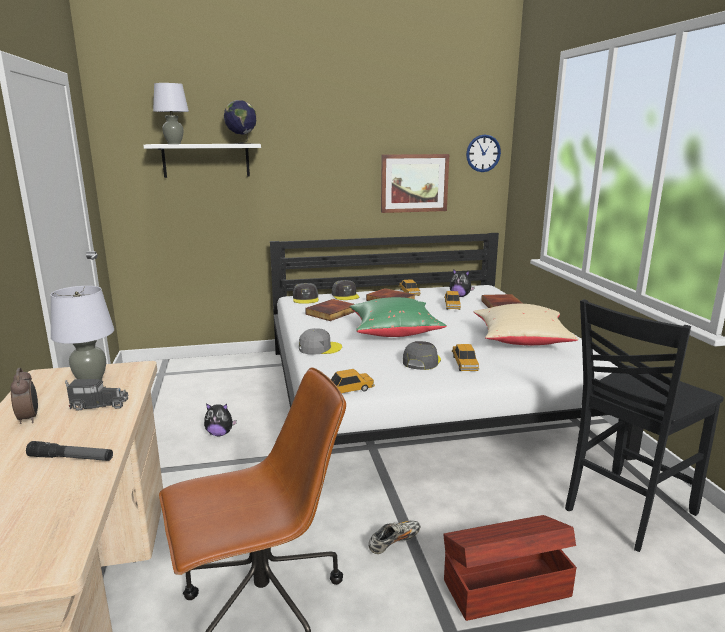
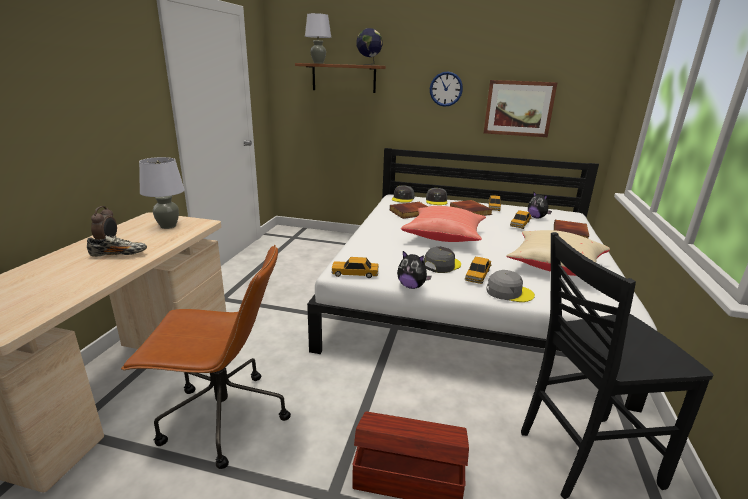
camera: 25 degrees right, 5 degrees up
(71, 458) = (95, 271): flashlight -> none
(97, 405) = (151, 242): toy truck -> none
(206, 160) = (343, 78): white shelf -> brown shelf
(220, 434) = (296, 287): plush toy -> plush toy (411, 286)
(319, 348) = (371, 237): grey cap -> grey cap (509, 292)
(394, 332) = (444, 237): green pillow -> red pillow
(394, 542) = (350, 405): shoe -> shoe (119, 255)
(483, 153) = (595, 83): wall clock -> wall clock (446, 89)

